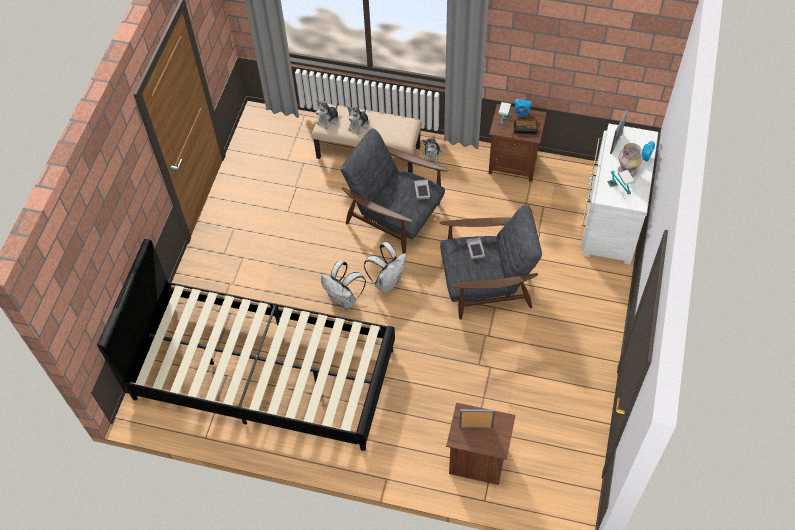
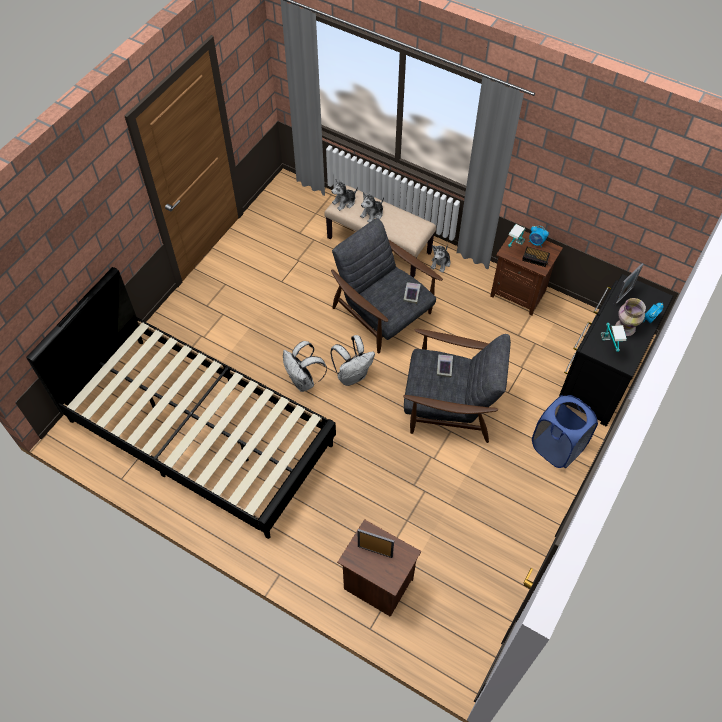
camera: 15 degrees right, 0 degrees up
(593, 294) = (557, 447): none -> blue laundry basket
(609, 220) = (599, 376): white dresser -> black dresser

